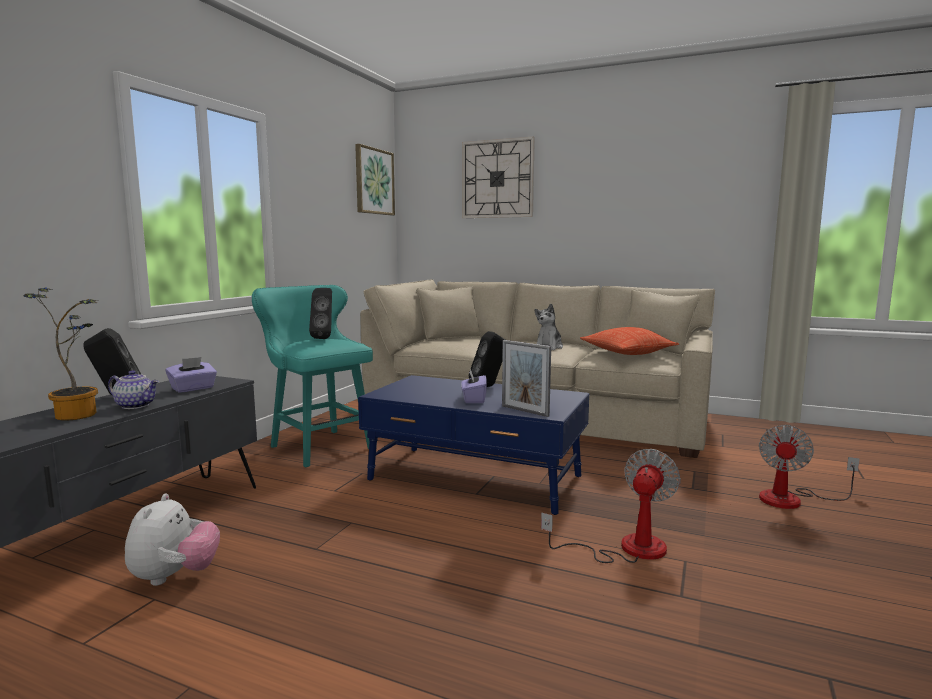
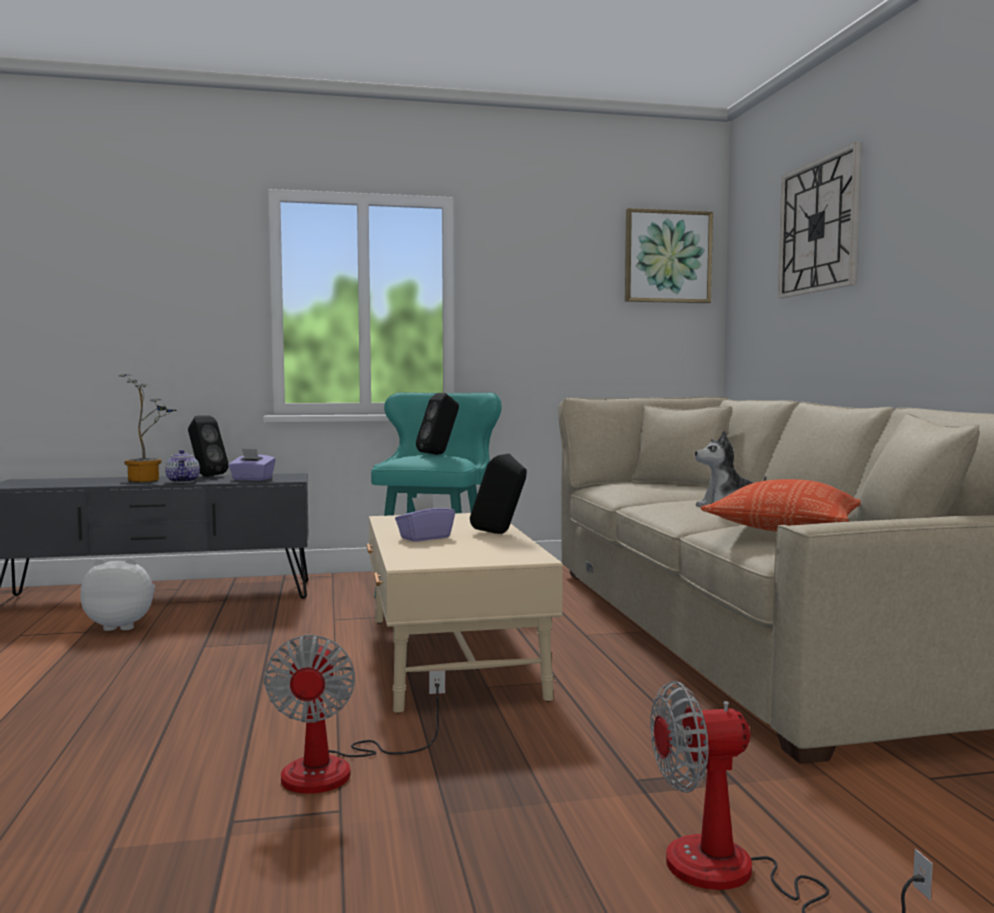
camera: 55 degrees right, 5 degrees down
(175, 576) = (122, 626): plush toy -> plush toy turned 150 degrees counterclockwise
(476, 478) = (452, 657): blue coffee table -> beige coffee table
(524, 411) = (406, 555): picture frame -> none
(627, 549) = (339, 768): fan -> fan turned 90 degrees clockwise

